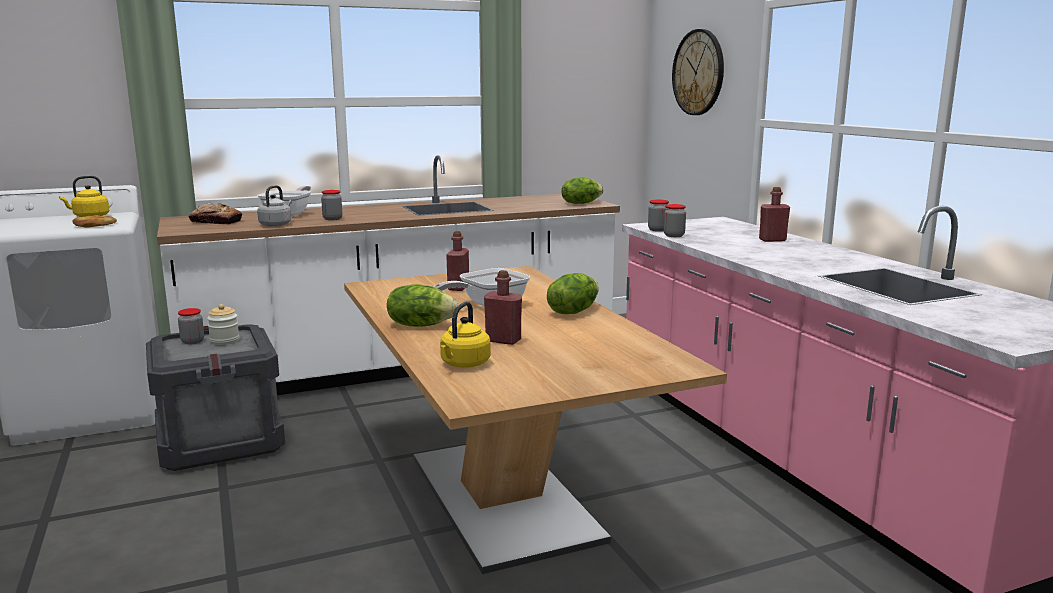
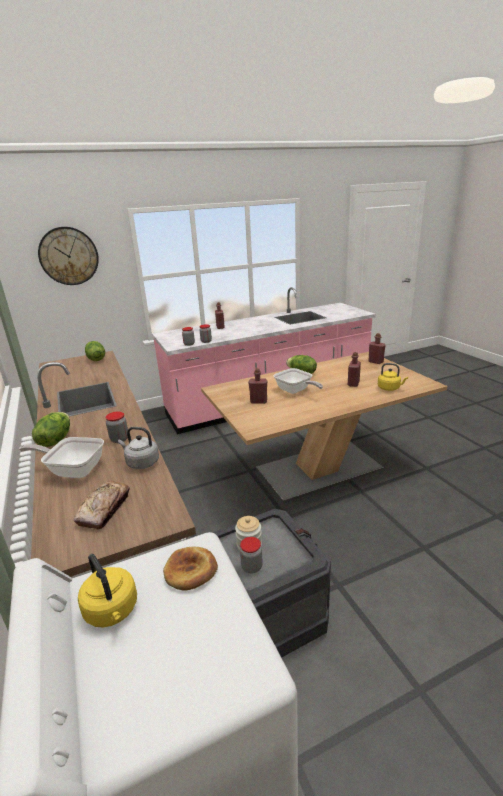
camera: 90 degrees left, 10 degrees up
(420, 325) = (338, 403): lettuce -> lettuce (55, 440)
(635, 370) = (375, 362): none -> red bottle

